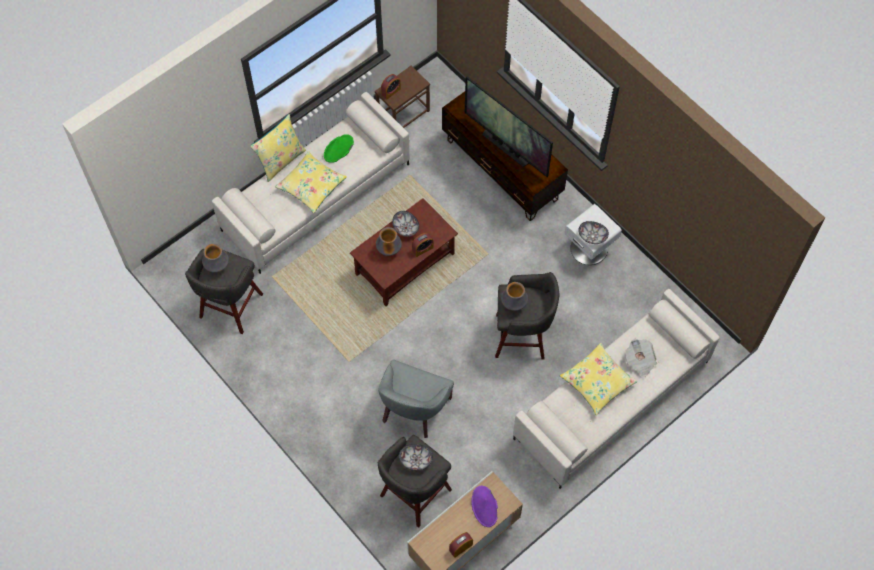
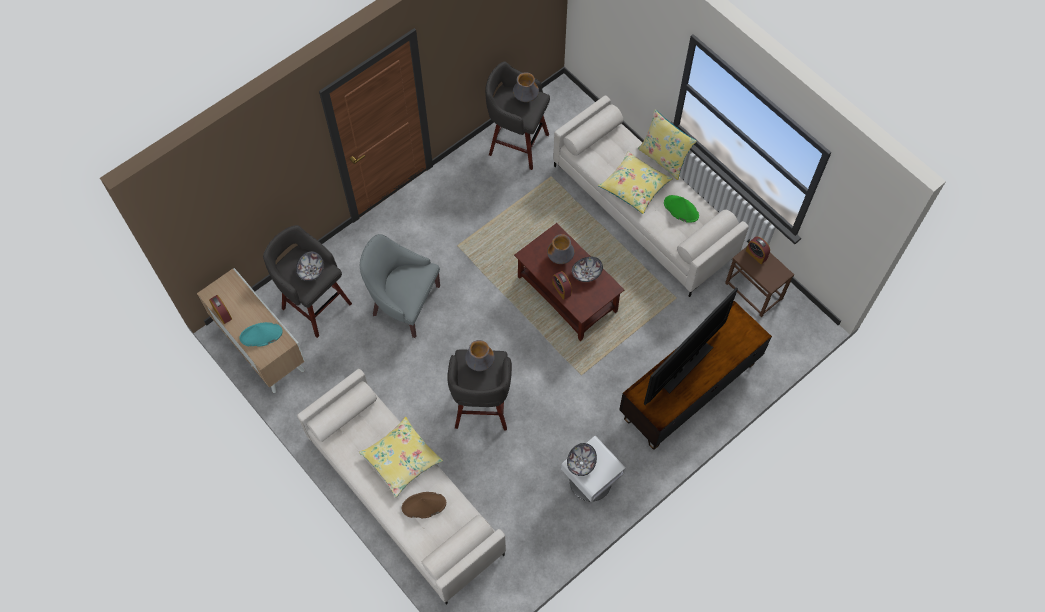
camera: 90 degrees right, 0 degrees up
(484, 506) = (261, 335): purple hat -> turquoise hat
(640, 361) = (423, 505): newspaper -> brown hat

